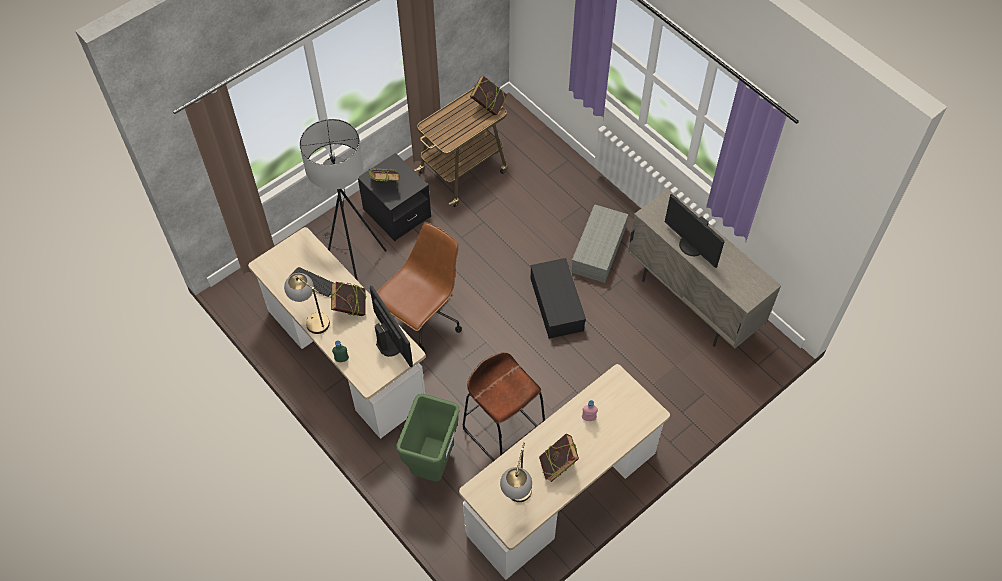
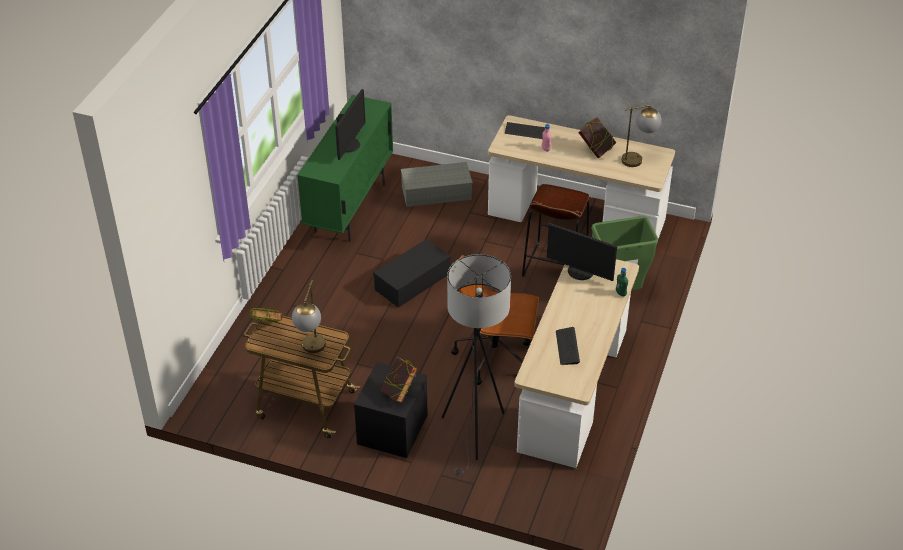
camera: 120 degrees left, 15 degrees down
(311, 319) = (602, 330): table lamp -> table lamp (312, 351)
(350, 308) = (571, 311): book -> none
(391, 343) = (580, 272): monitor -> monitor turned 90 degrees counterclockwise
(599, 251) = (336, 276): grey storage box -> grey storage box (437, 192)
(630, 416) = (525, 131): none -> keyboard
(692, 302) = (350, 208): beige cabinet -> green cabinet

